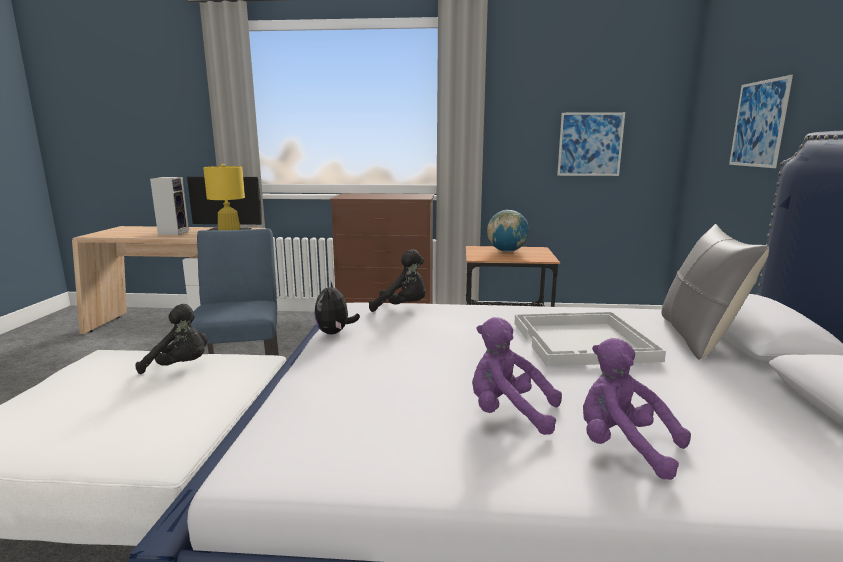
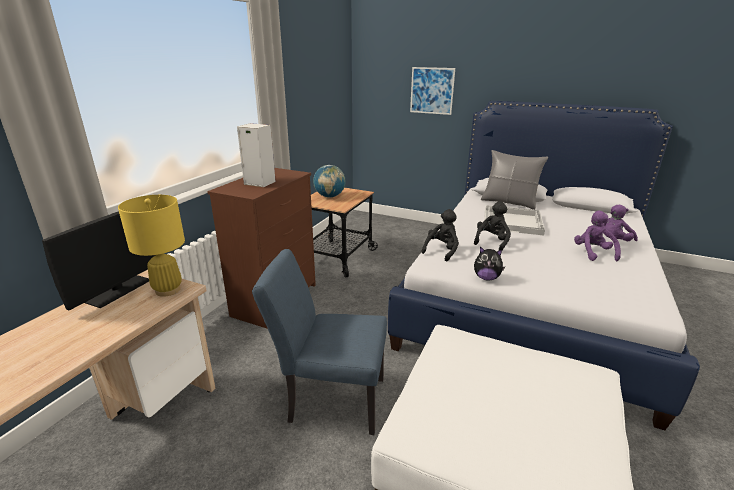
camera: 70 degrees left, 10 degrees up
(173, 232) = (68, 336): speaker -> speaker (258, 183)
(180, 367) = (463, 371): black plush toy -> black plush toy (491, 242)
(508, 413) = (593, 253): purple plush toy -> purple plush toy turned 135 degrees clockwise
(590, 144) = (323, 103): picture -> none

